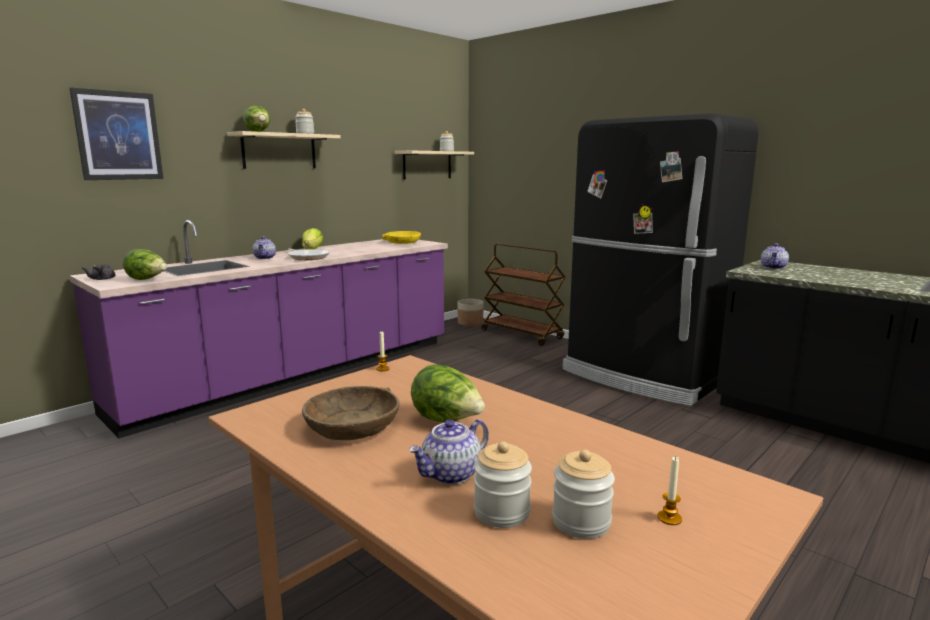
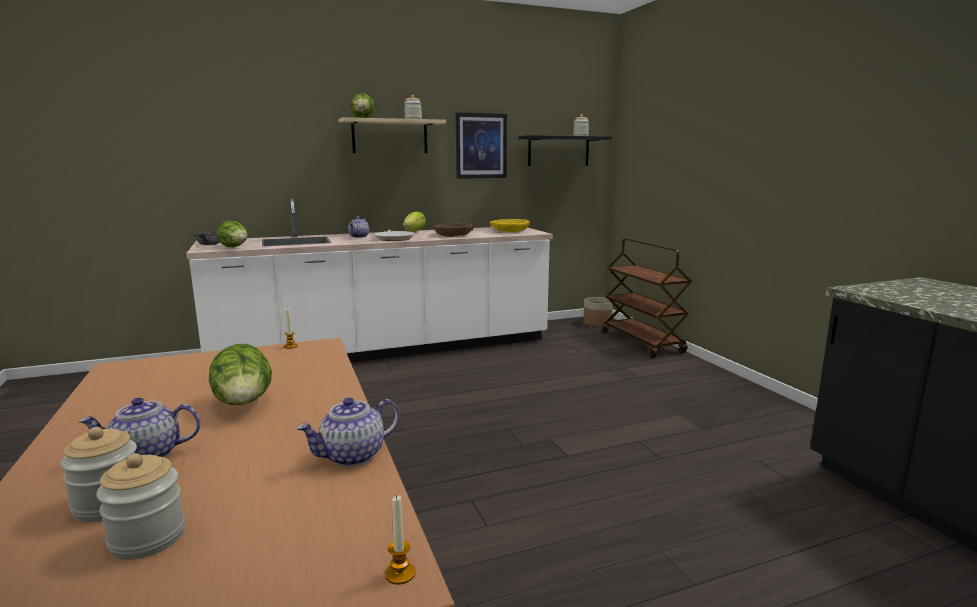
camera: 25 degrees right, 0 degrees up
(118, 136) = (241, 124): picture -> picture (481, 146)
(298, 375) = (387, 351): purple counter -> white counter
(352, 426) = (166, 393): brown bowl -> brown bowl (453, 235)
(427, 165) = (558, 151): beige shelf -> black shelf
(643, 376) = (745, 412): black fridge -> none
(669, 518) = (230, 564): candle -> candle (400, 574)
(773, 267) = (915, 289): teapot -> teapot (352, 456)

